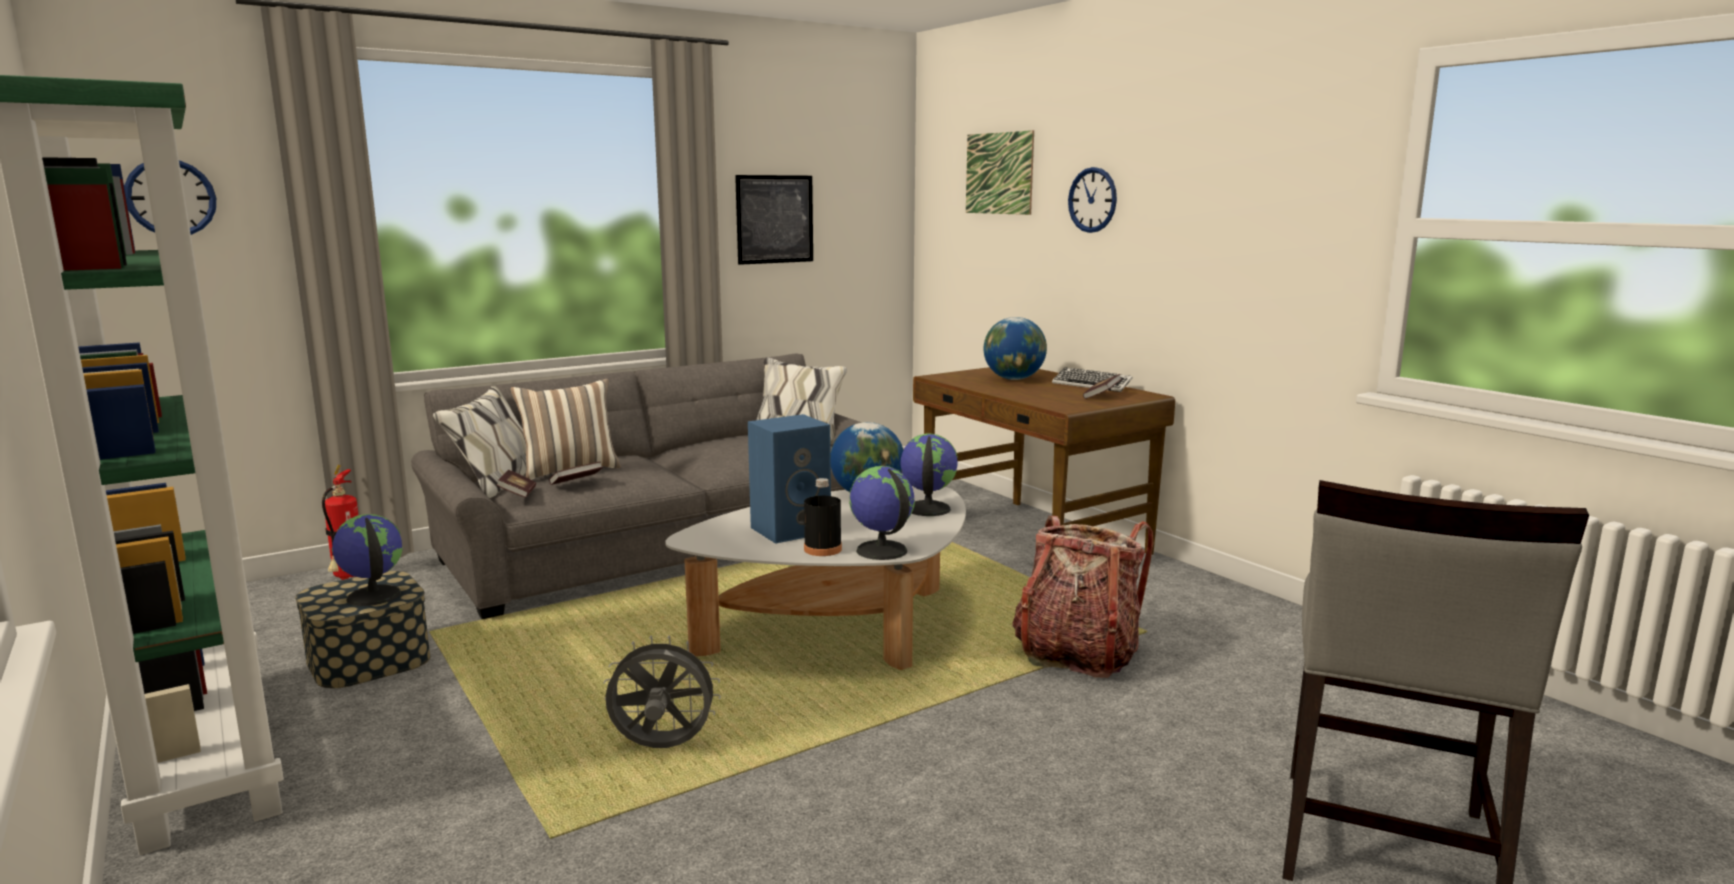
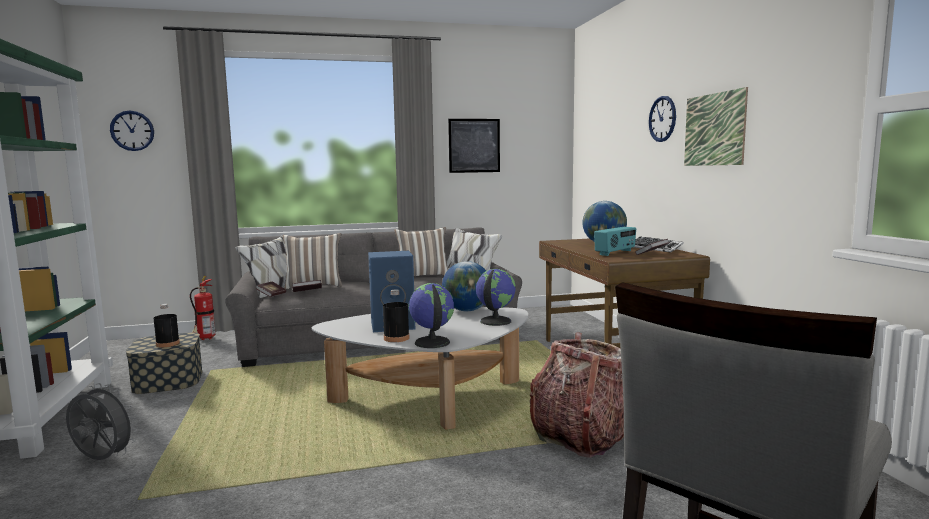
camera: 20 degrees right, 5 degrees down
(372, 596) = (167, 344): globe -> black bottle
(662, 748) = (255, 455): grey fan -> grey fan (102, 460)
(730, 439) = (423, 276): none -> pillow
(999, 173) = (613, 109): picture -> picture (714, 129)
(1053, 396) = (615, 253): none -> radio

